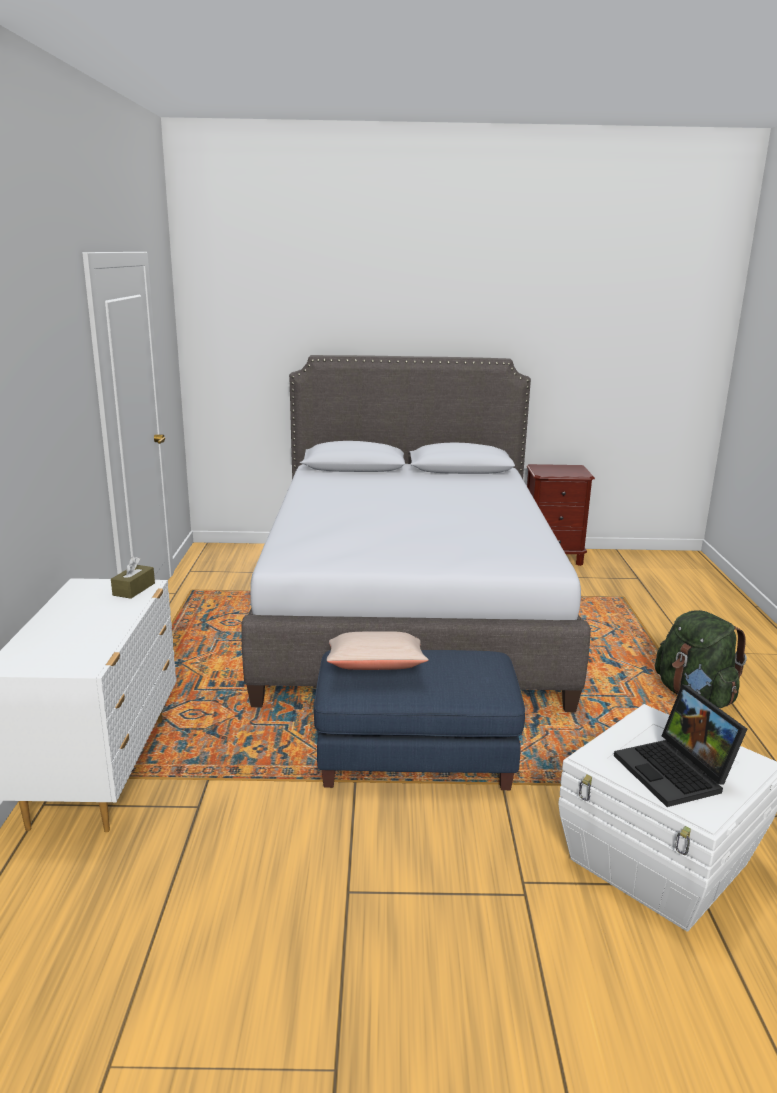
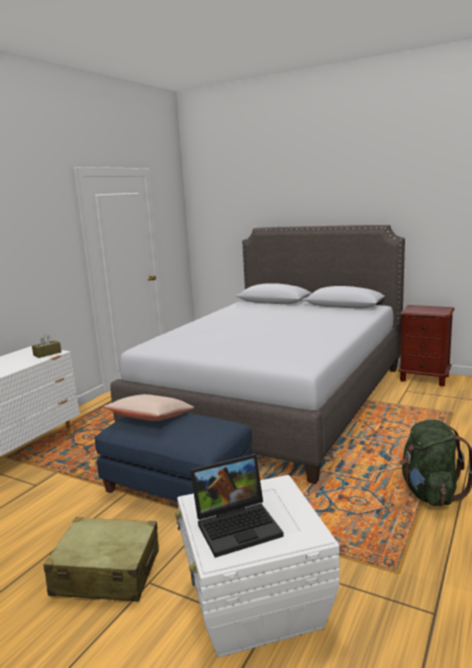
camera: 30 degrees right, 5 degrees down
(458, 889) = (106, 573): none -> beige suitcase
(676, 773) = (238, 525): laptop -> laptop turned 120 degrees counterclockwise

